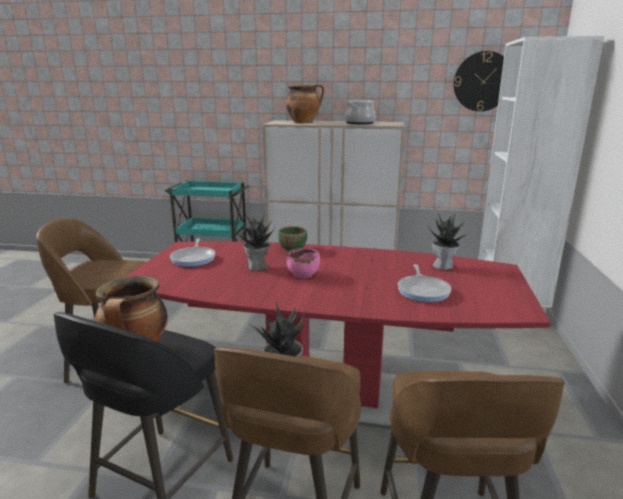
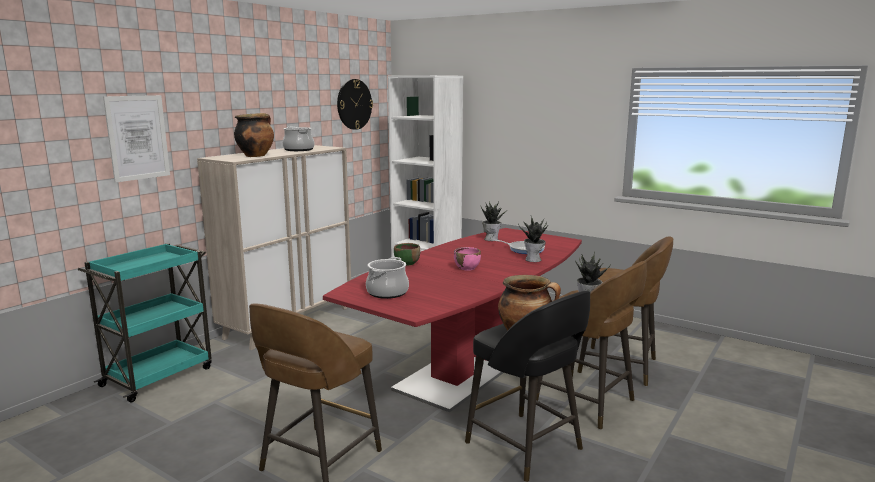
camera: 65 degrees left, 5 degrees down
(194, 258) = (387, 292): frying pan -> cooking pot
(231, 99) = (137, 137): none -> picture
(257, 267) = (436, 277): potted plant -> potted plant (534, 260)

